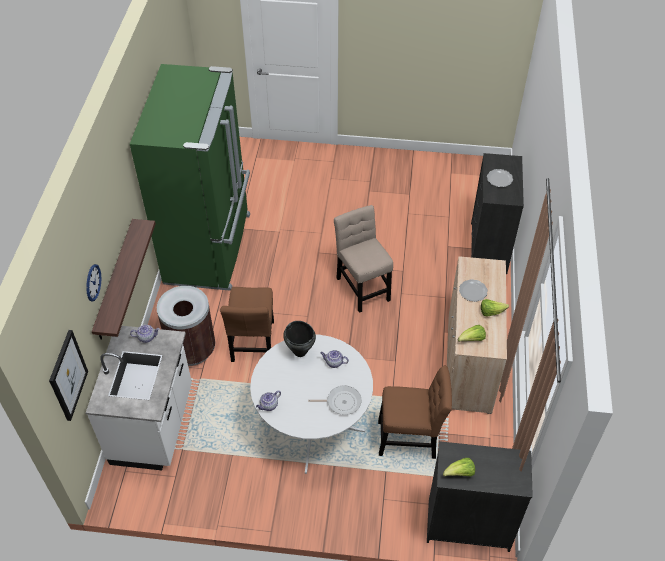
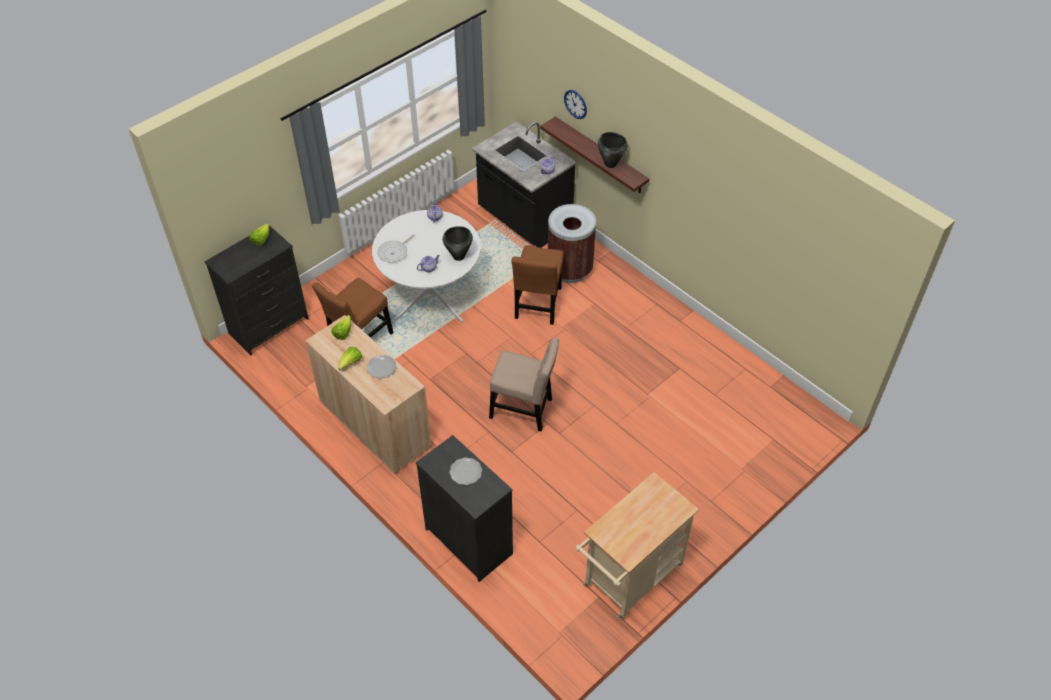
camera: 130 degrees right, 0 degrees up
(67, 375) = (520, 81): picture -> none
(133, 251) = (610, 164): none -> black cooking pot
(154, 425) = (523, 220): white counter -> black counter
(210, 248) = (671, 336): green fridge -> none
(253, 344) = (538, 305): brown chair -> brown chair turned 120 degrees counterclockwise
(426, 167) = (628, 580): none -> beige cart

